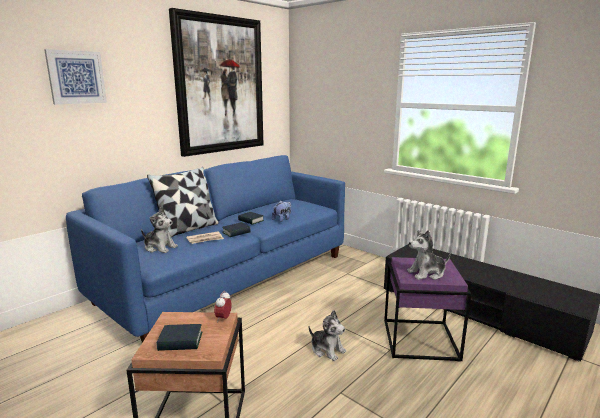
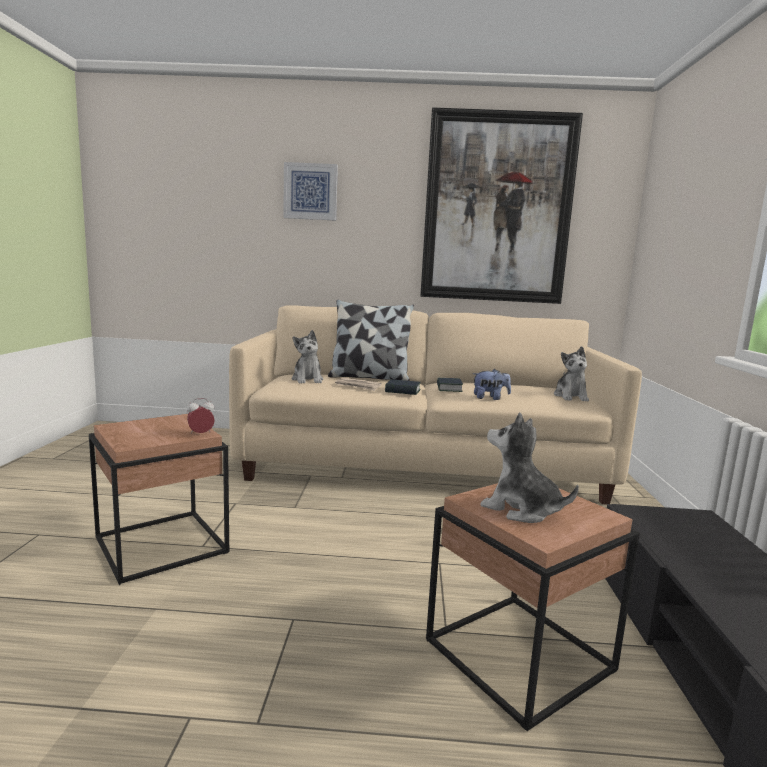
camera: 50 degrees right, 5 degrees down
(180, 341) = (138, 431): book -> none
(229, 277) = (422, 465): blue sofa -> beige sofa
(327, 350) = (371, 576): plush toy -> plush toy (570, 397)
(421, 340) = (519, 657): purple side table -> brown side table

